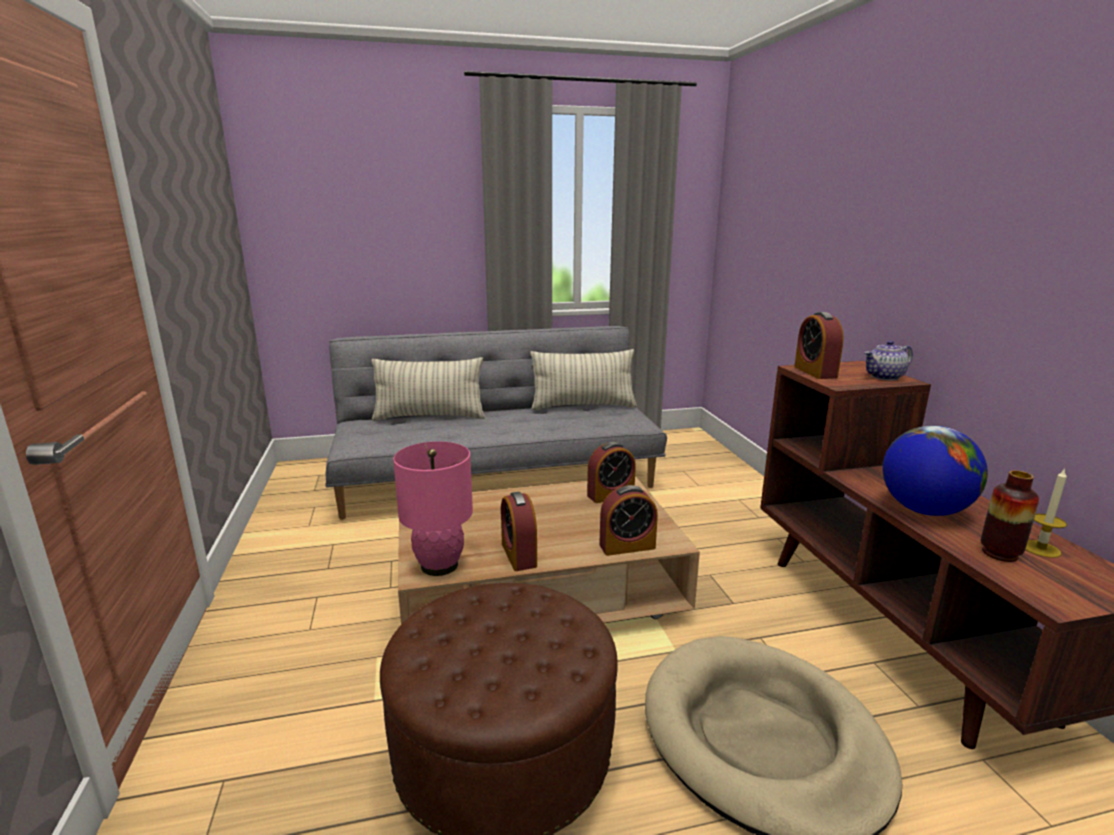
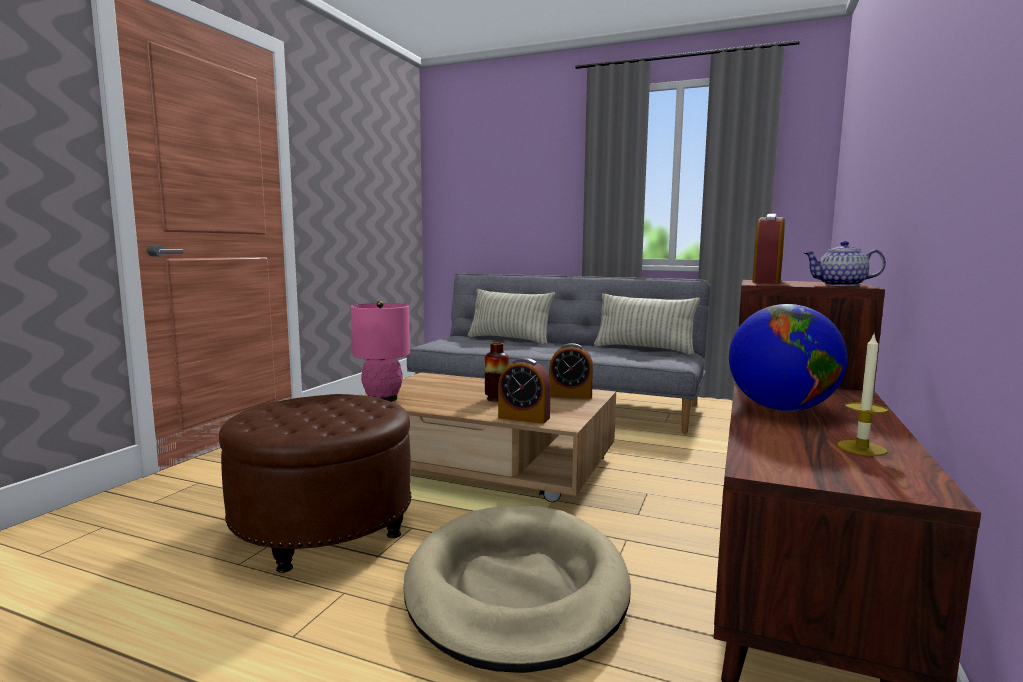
camera: 35 degrees right, 10 degrees down
(519, 555) = (439, 405): alarm clock -> none
(999, 553) = (791, 439): vase -> vase (496, 399)

